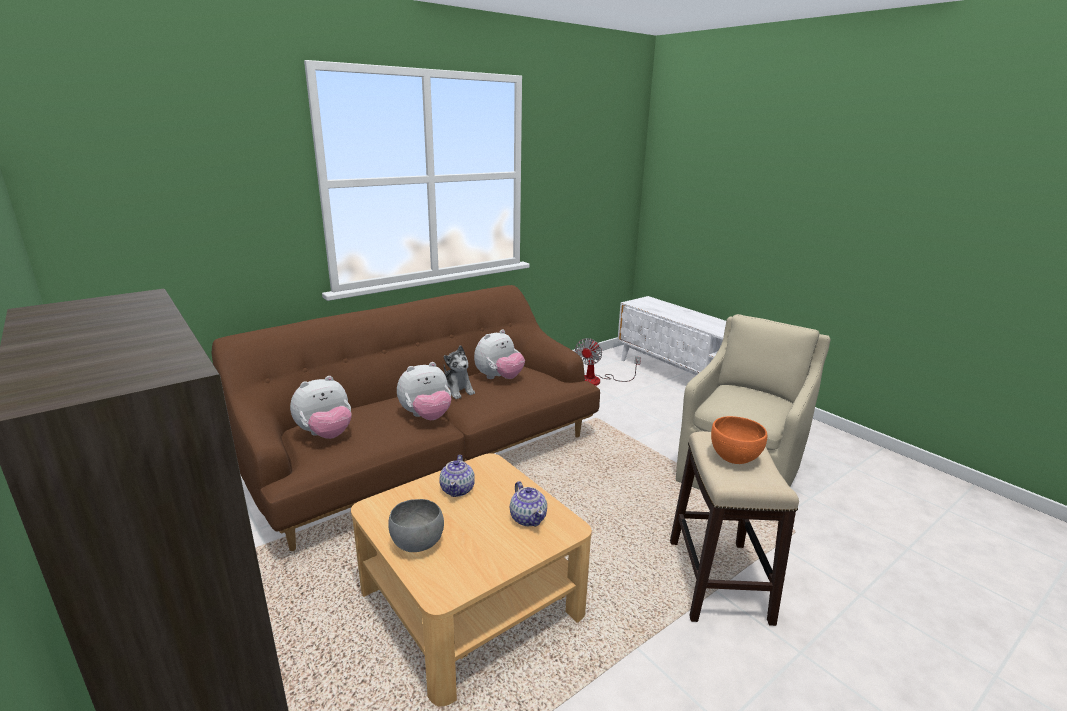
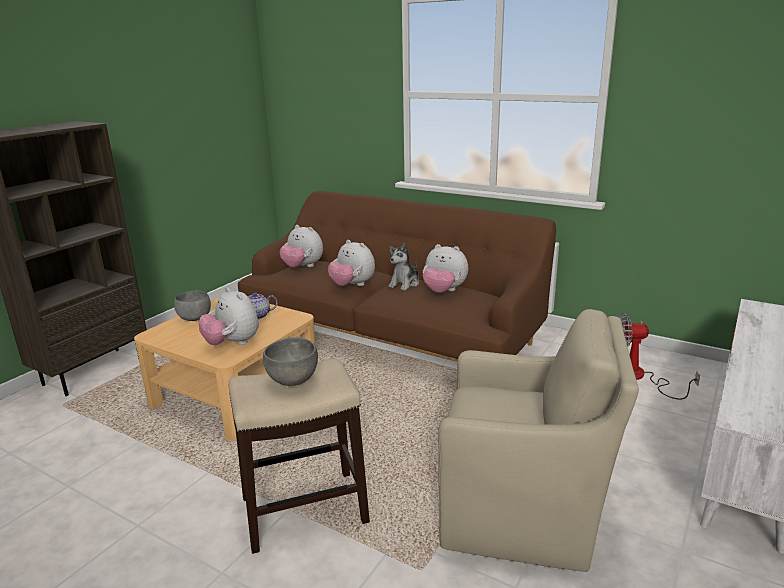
camera: 70 degrees right, 0 degrees up
(528, 518) = (232, 343): teapot -> plush toy
(734, 458) = (292, 380): orange bowl -> grey bowl

